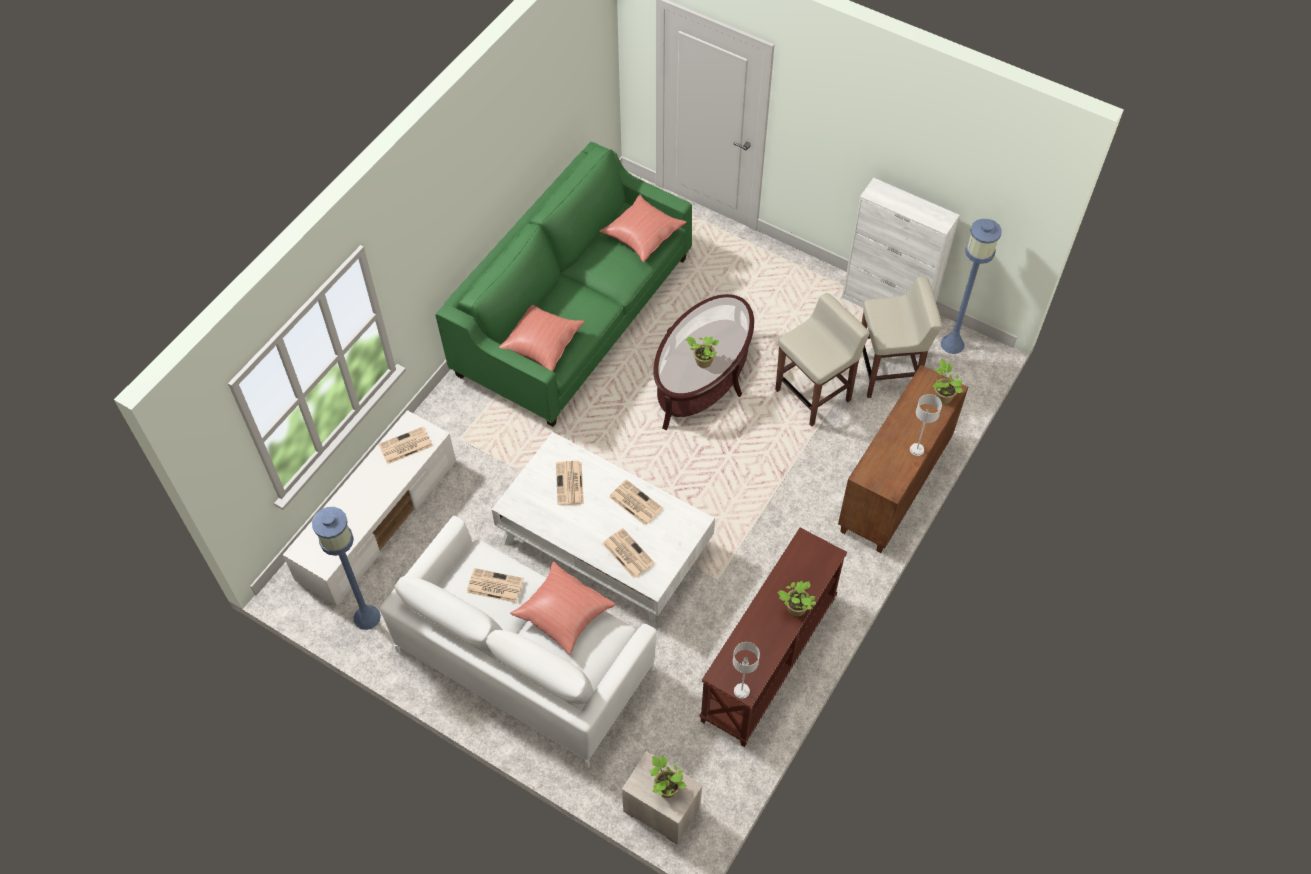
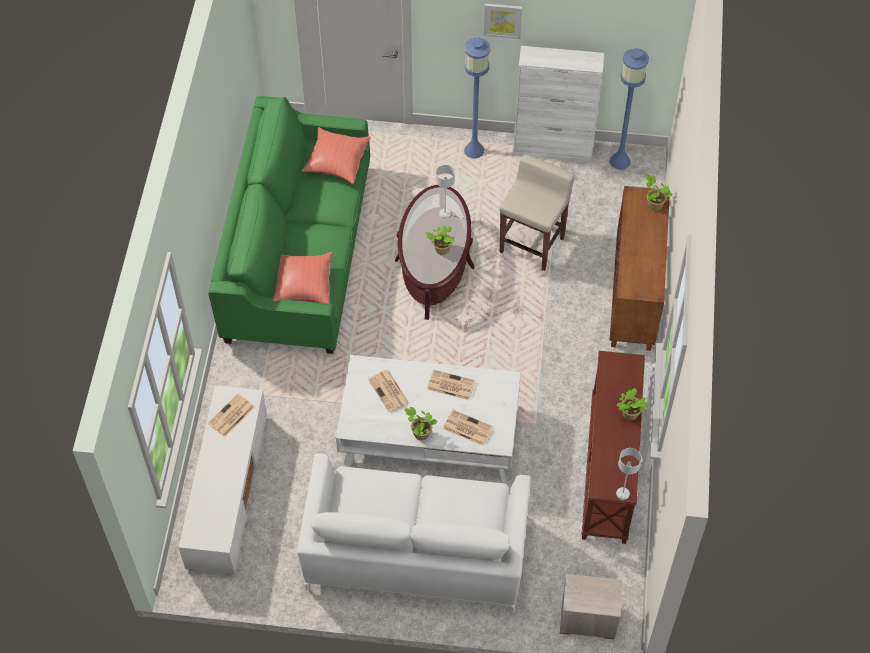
camera: 25 degrees left, 0 degrees up
(367, 617) = (265, 573): blue floor lamp -> blue floor lamp (474, 151)
(494, 586) = (377, 497): newspaper -> none
(563, 615) = (445, 497): red pillow -> none
(666, 788) = (596, 594): potted plant -> potted plant (420, 433)
(860, 142) = (502, 20): none -> picture
(888, 373) = (582, 204): beige stool -> none
(917, 449) = (656, 254): grey table lamp -> grey table lamp (445, 213)

